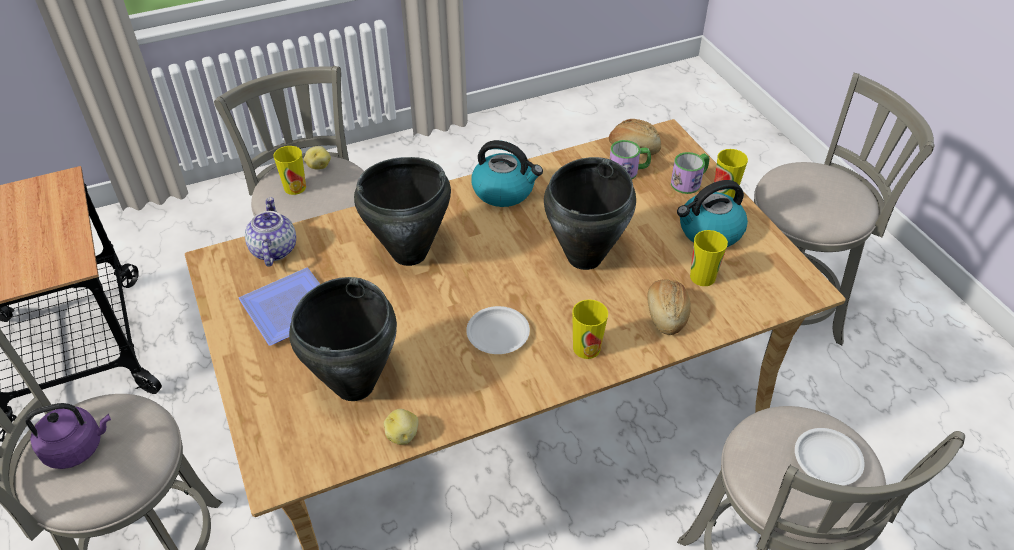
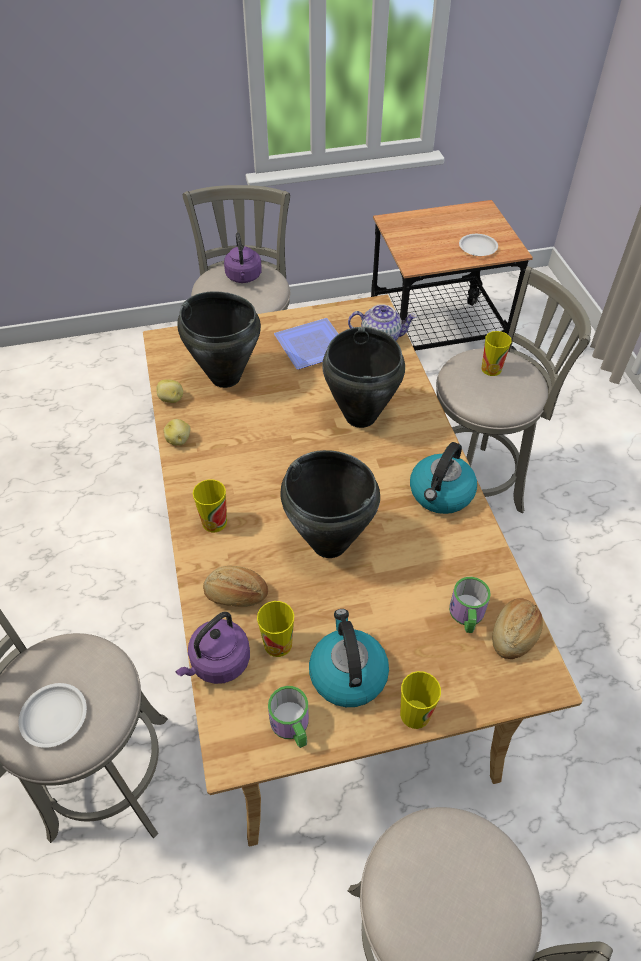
camera: 100 degrees right, 5 degrees up
(318, 166) = (523, 384): potato -> potato (179, 440)
(498, 334) = (249, 464): white plate -> white plate (477, 248)
(689, 182) = (441, 679): mug -> mug (292, 727)
(739, 313) = (218, 663): none -> purple kettle

